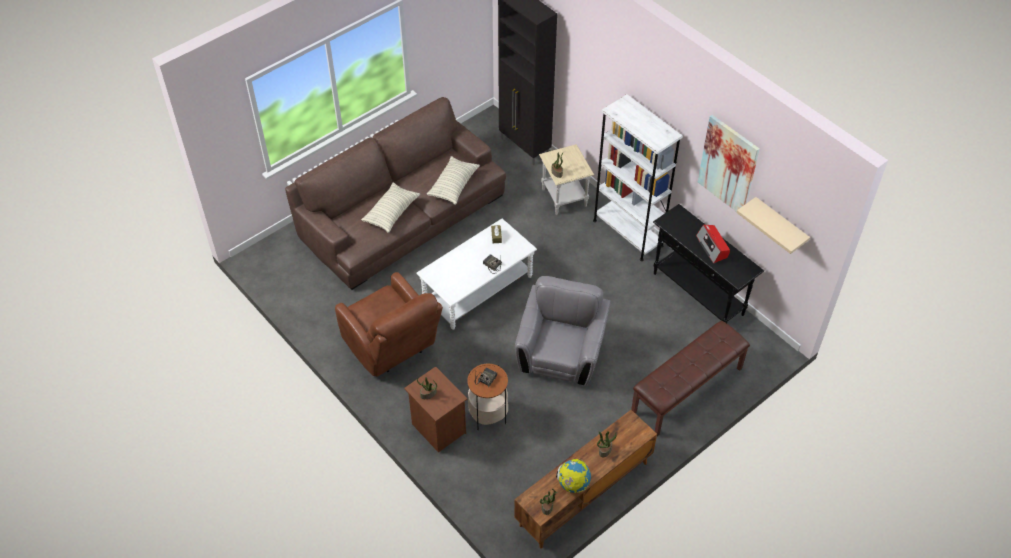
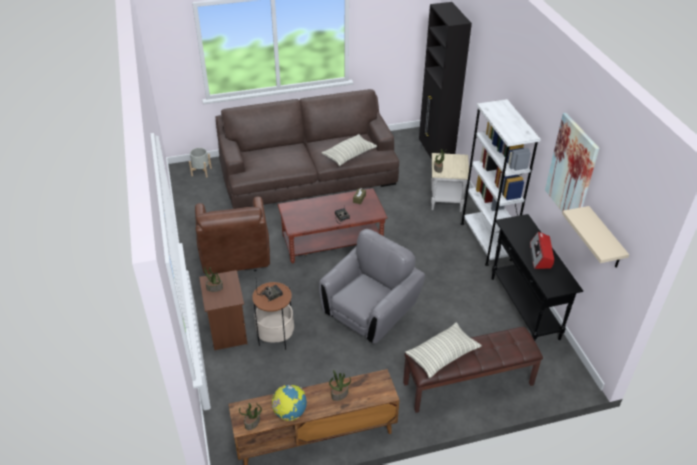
camera: 25 degrees right, 10 degrees down
(278, 254) = (201, 172): none -> grey planter
(391, 213) = (288, 159): pillow -> pillow (442, 355)
(478, 289) = (332, 241): white coffee table -> brown coffee table

